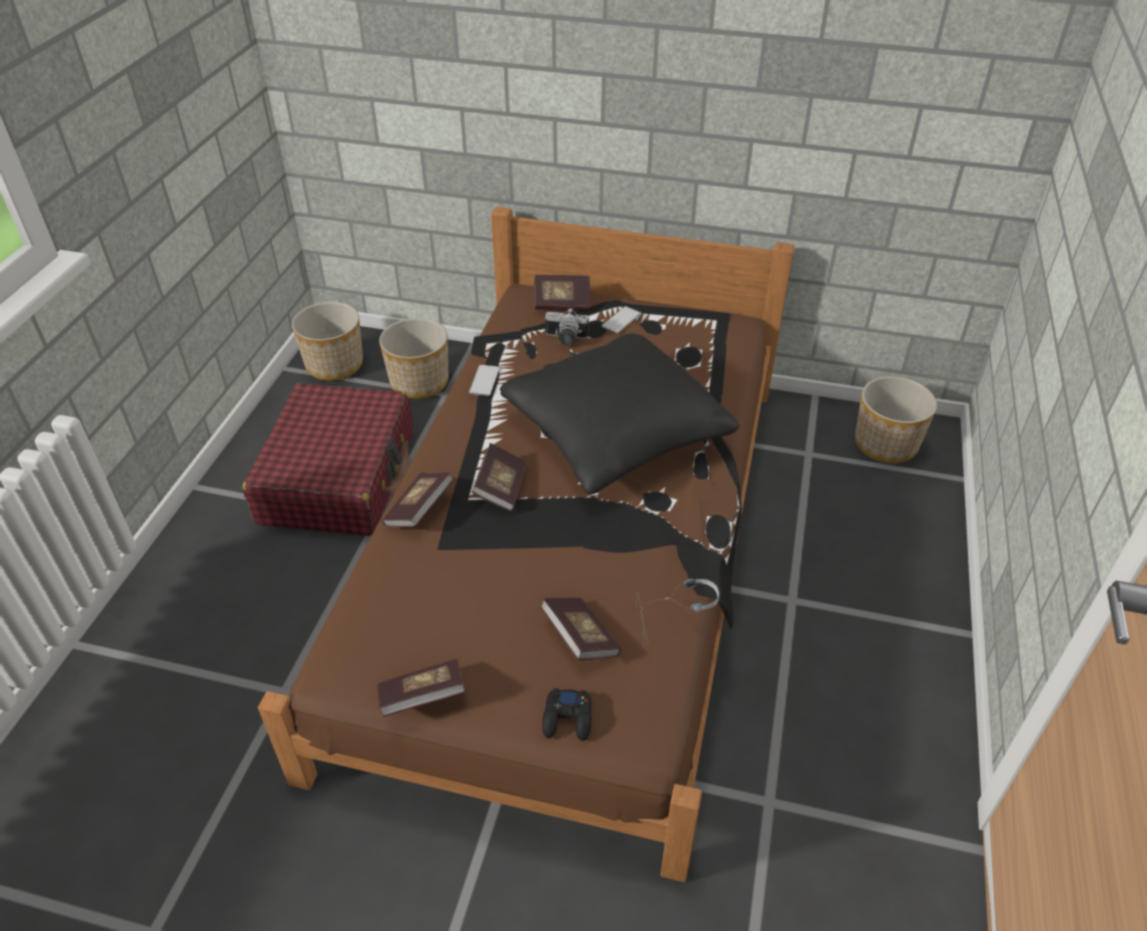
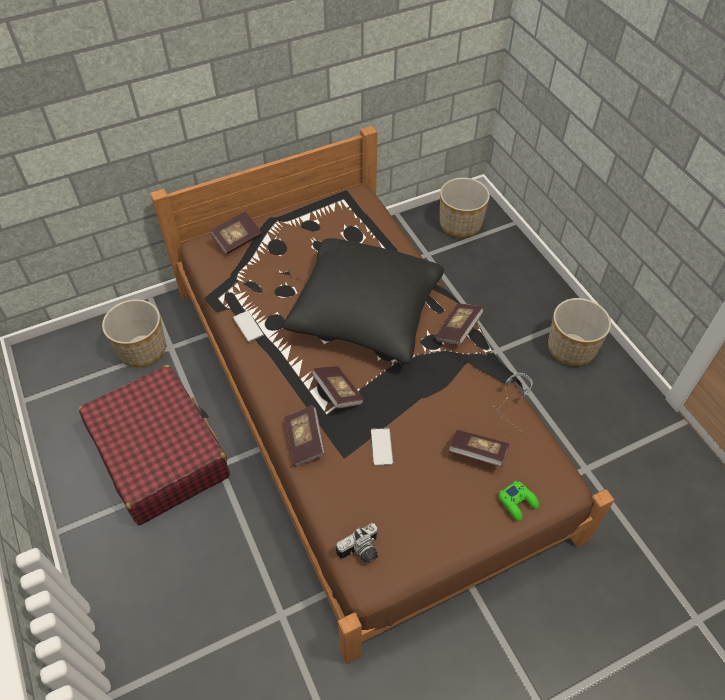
camera: 40 degrees left, 10 degrees up
(335, 365) = (63, 373): planter -> planter (571, 347)
(423, 698) = (435, 551): book -> book (458, 330)
(565, 339) = (268, 265): camera -> camera (361, 552)
(568, 719) = (518, 502): black game controller -> green game controller
(621, 320) = (288, 231): phone -> phone (381, 446)

